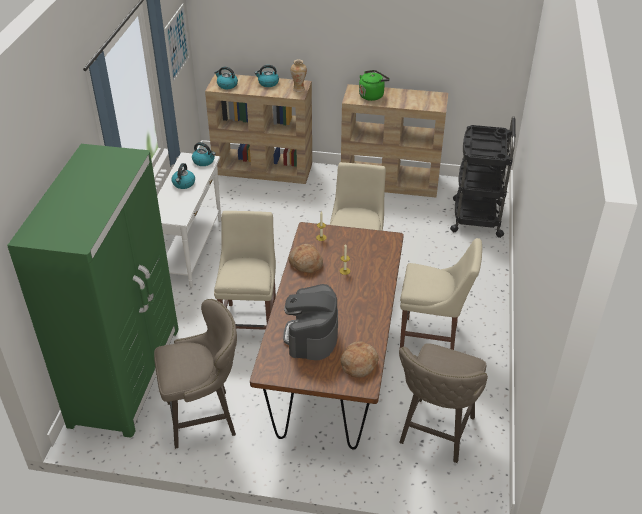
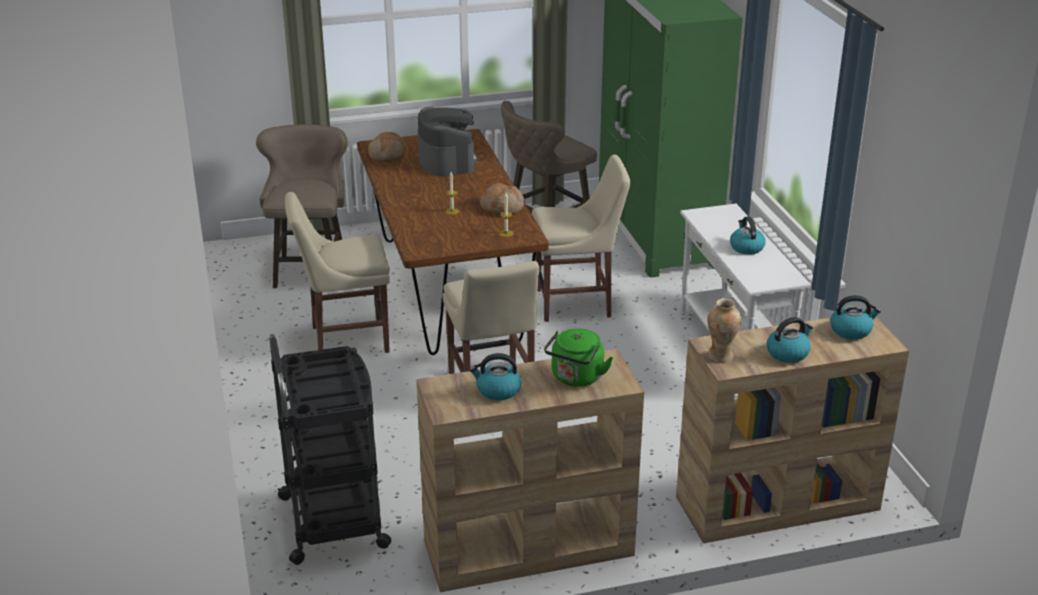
camera: 155 degrees right, 10 degrees down
(177, 43) = (924, 220): picture -> none
(204, 161) = (760, 279): kettle -> kettle (497, 390)
(250, 320) = (577, 303): beige chair -> beige chair turned 75 degrees counterclockwise

